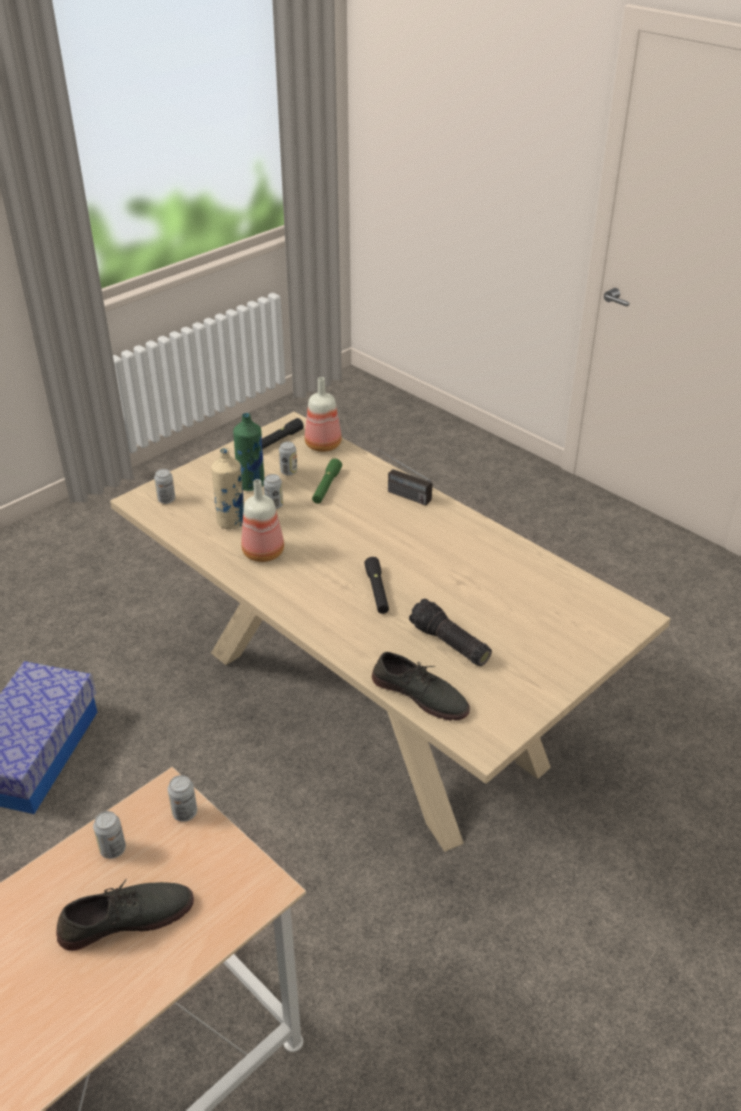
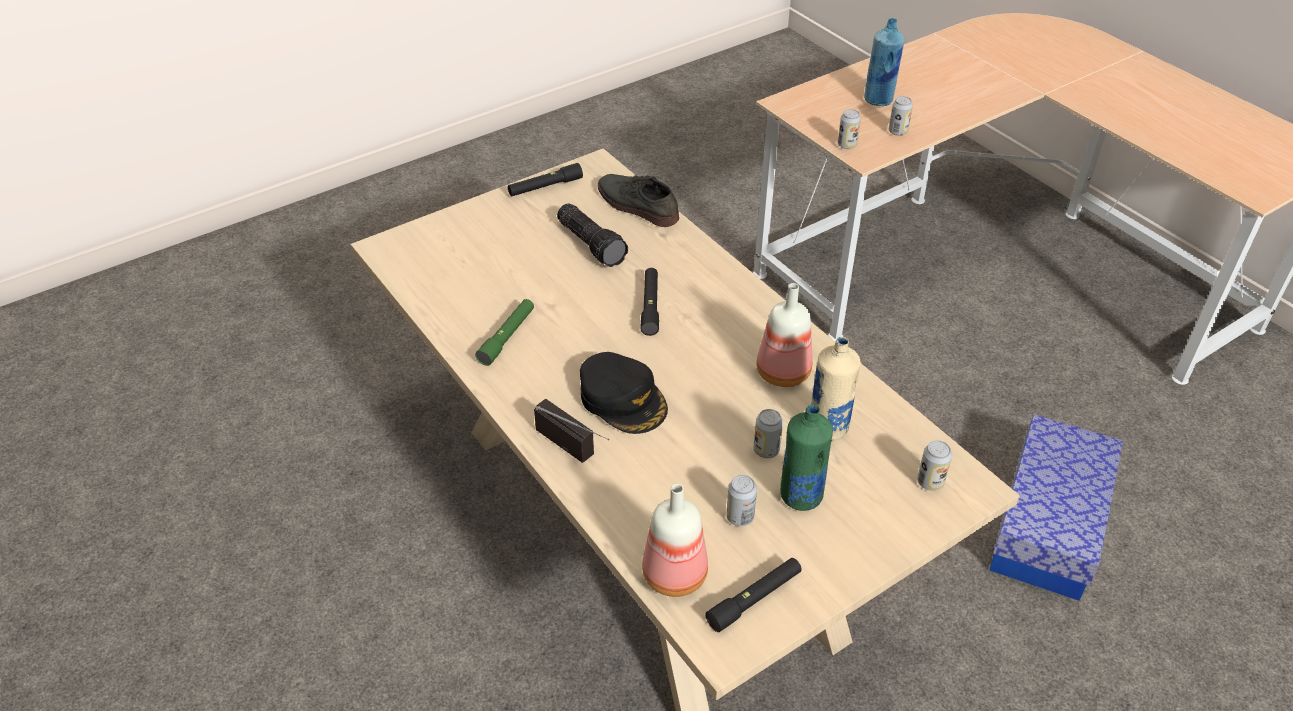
camera: 170 degrees left, 5 degrees up
(126, 918) = (878, 100): grey shoe -> blue bottle
(326, 486) = (683, 476): green flashlight -> green flashlight (507, 337)
(378, 523) = (623, 399): none -> black cap
(525, 705) = (545, 187): none -> black flashlight

